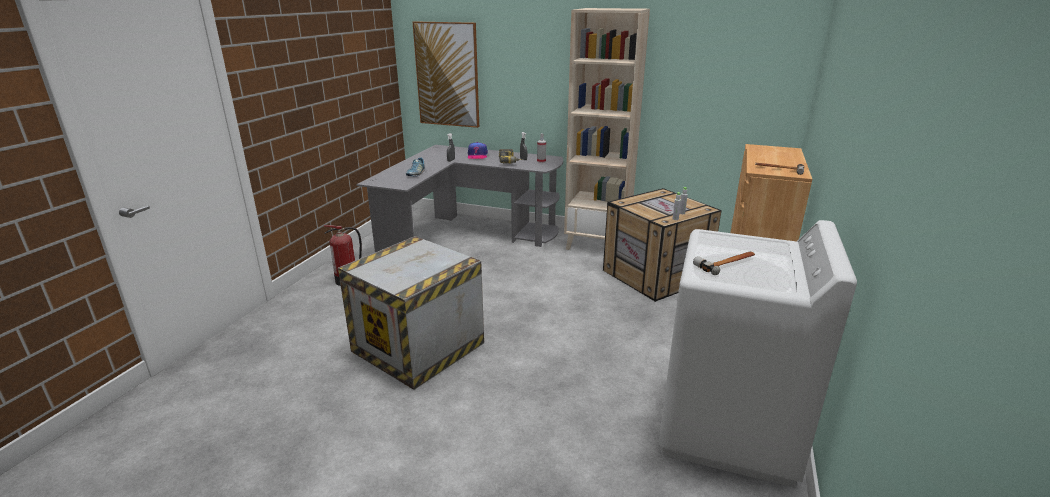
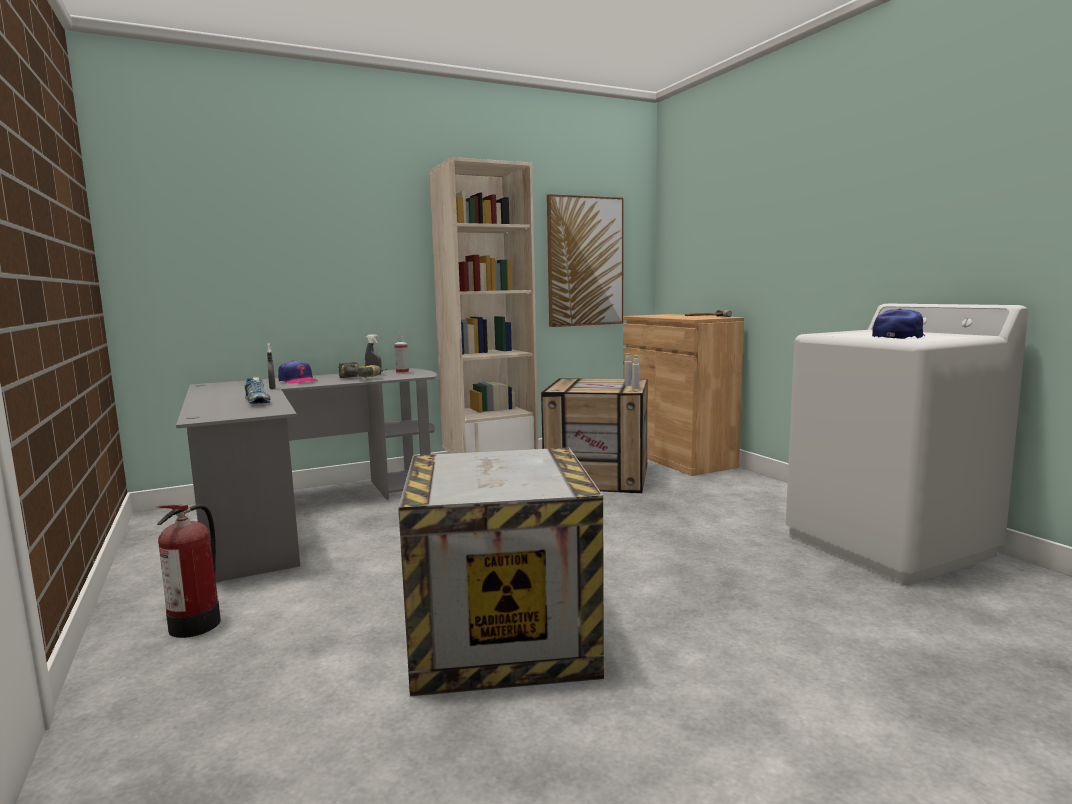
camera: 45 degrees left, 15 degrees down
(447, 75) = (210, 266): picture -> picture (585, 261)
(727, 263) = (899, 336): hammer -> cap

